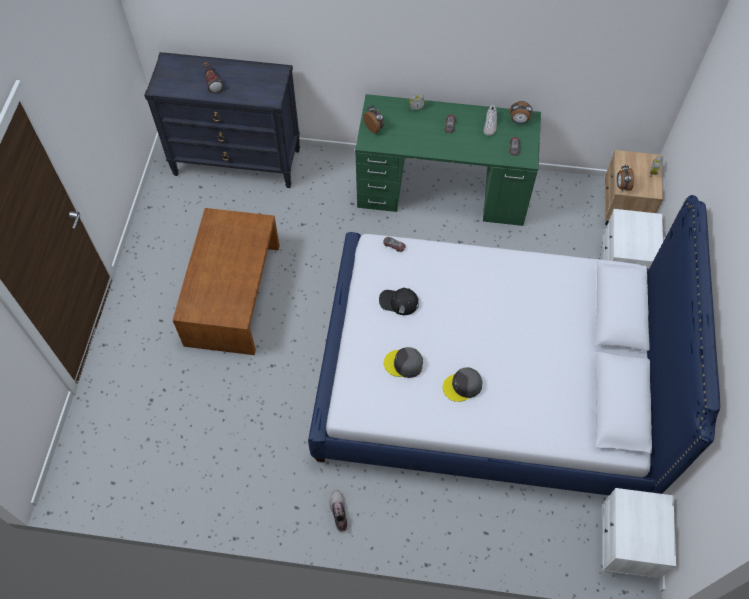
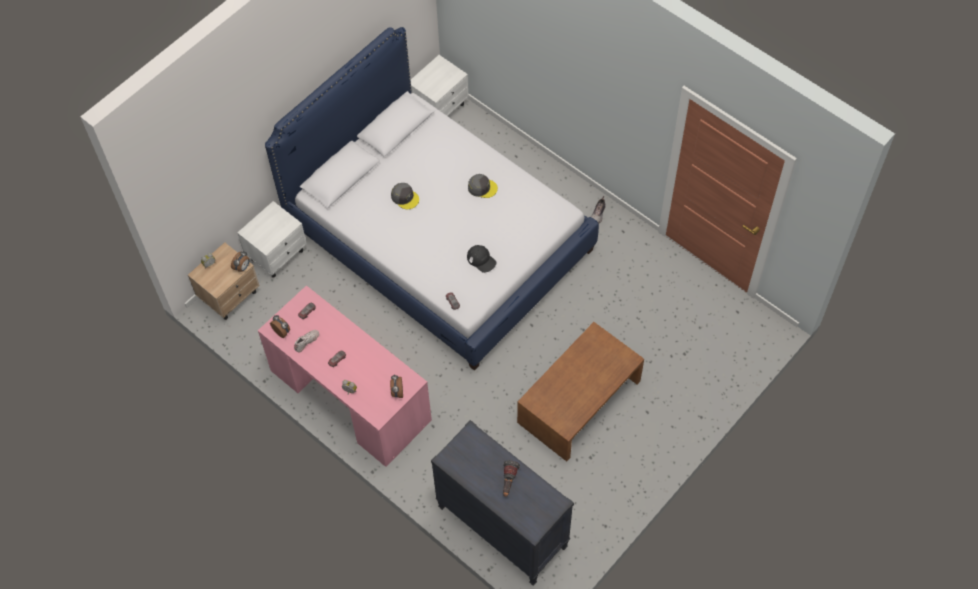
camera: 145 degrees left, 0 degrees up
(404, 364) = (508, 220): grey cap -> grey cap (405, 197)
(443, 190) = (350, 394): green desk -> pink desk

